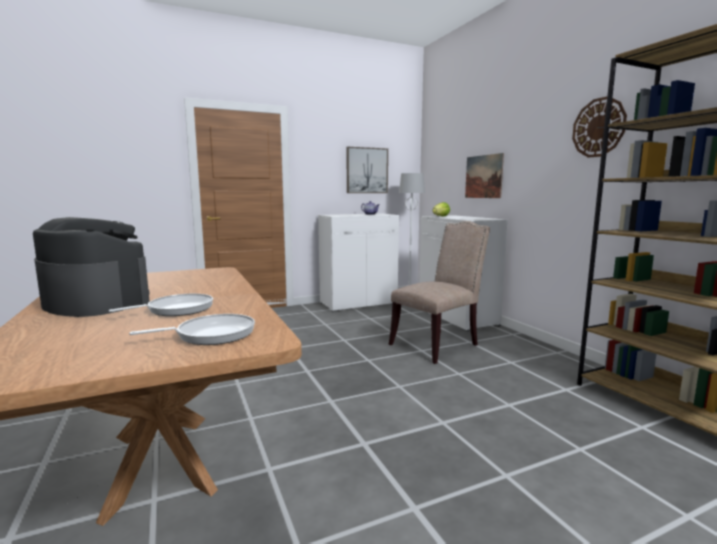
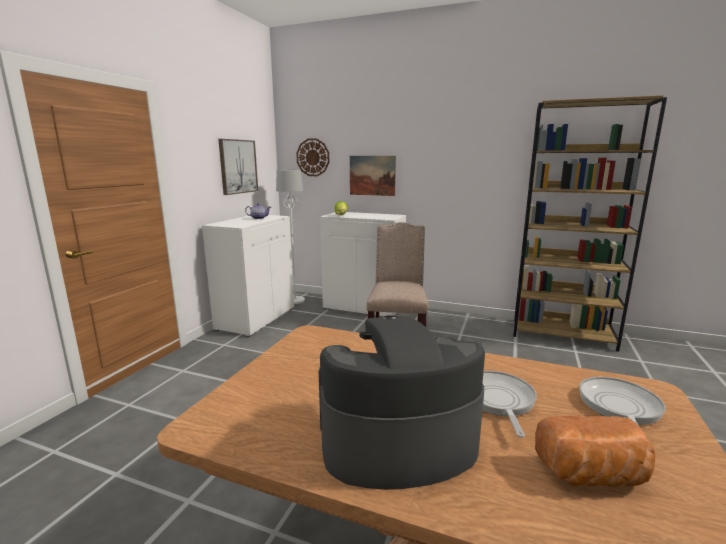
camera: 45 degrees left, 5 degrees up
(88, 338) = (592, 476): none -> bread
(598, 127) = (490, 144): wall clock -> wall clock (313, 157)

